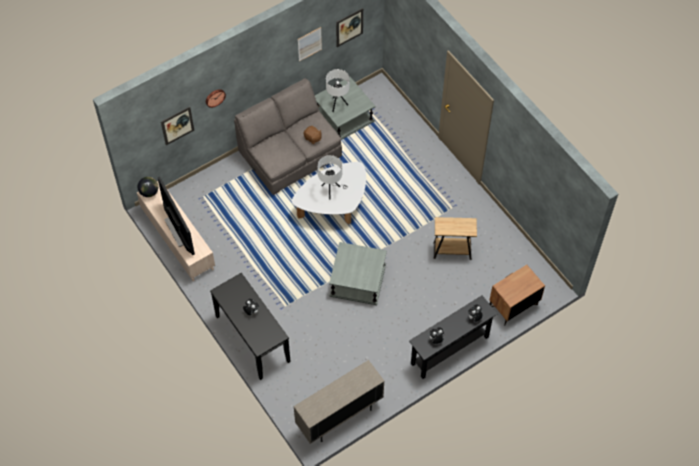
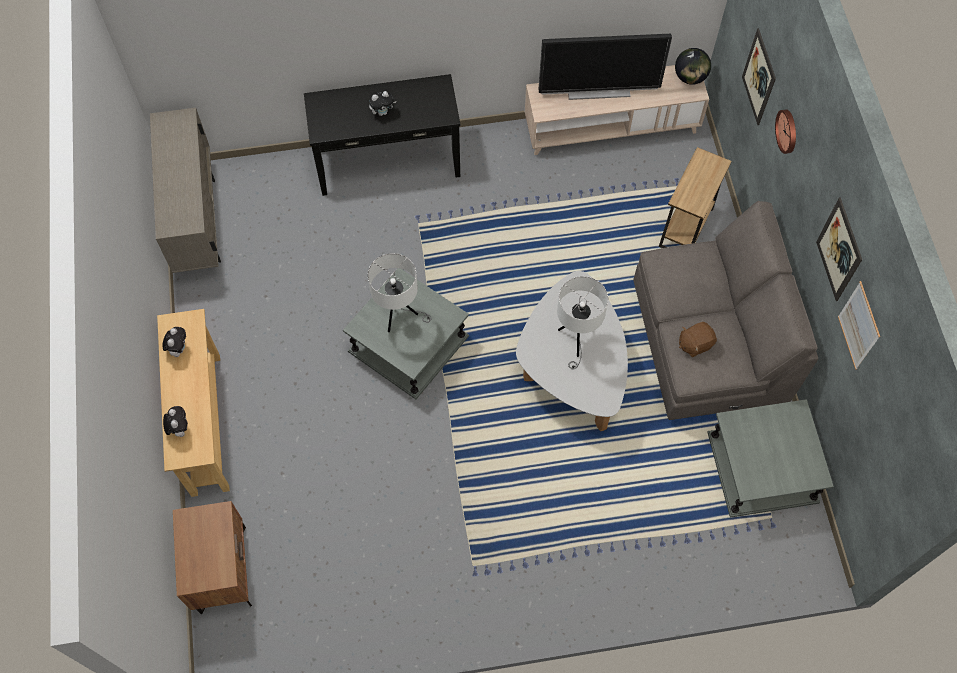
camera: 115 degrees right, 5 degrees up
(337, 104) = (770, 434): white table lamp -> white table lamp (400, 316)
(349, 27) = (887, 430): picture -> picture (839, 250)
(450, 350) = (205, 424): black console table -> beige console table
(452, 251) = (384, 520): brown side table -> brown side table (686, 227)

